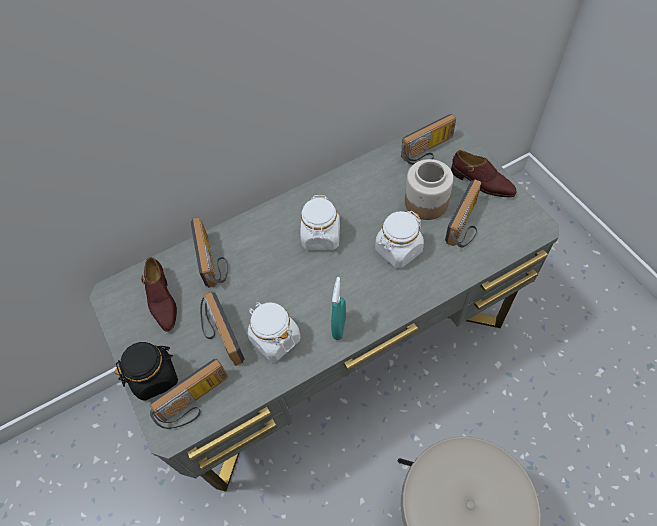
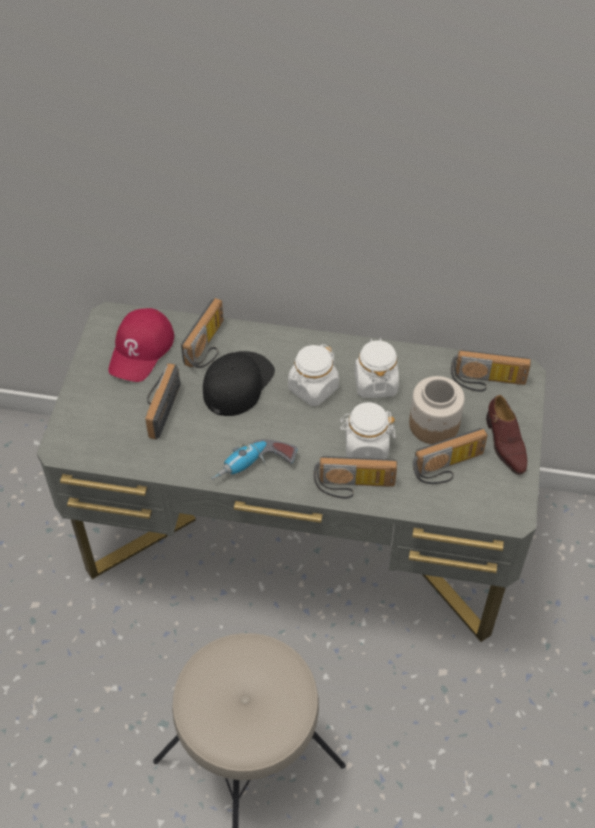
camera: 35 degrees right, 5 degrees down
(155, 377) = (85, 402): black jar -> none
(162, 300) = (141, 349): brown shoe -> red cap
(196, 403) = (96, 442): radio -> radio (354, 487)
(263, 272) = (237, 383): none -> black cap
(275, 339) = (196, 440): white jar -> white jar (375, 383)
(339, 327) = (254, 468): turquoise spray bottle -> power drill

